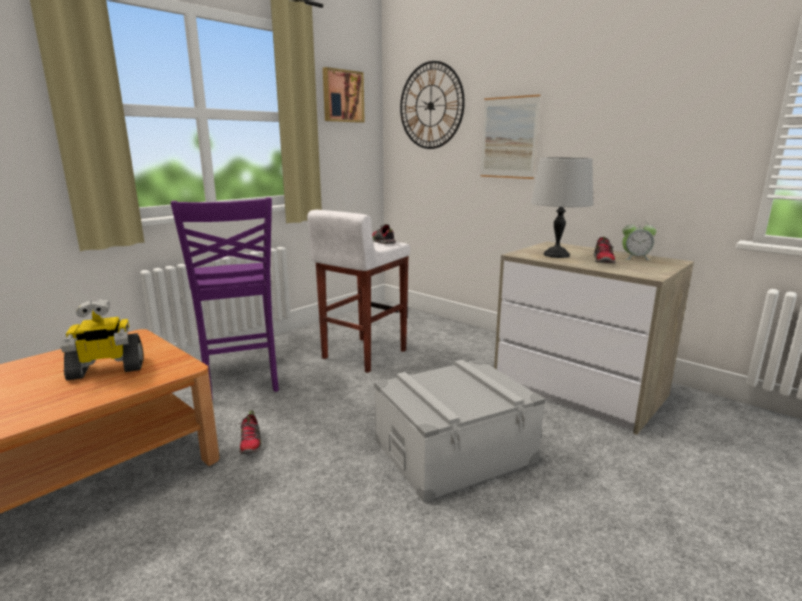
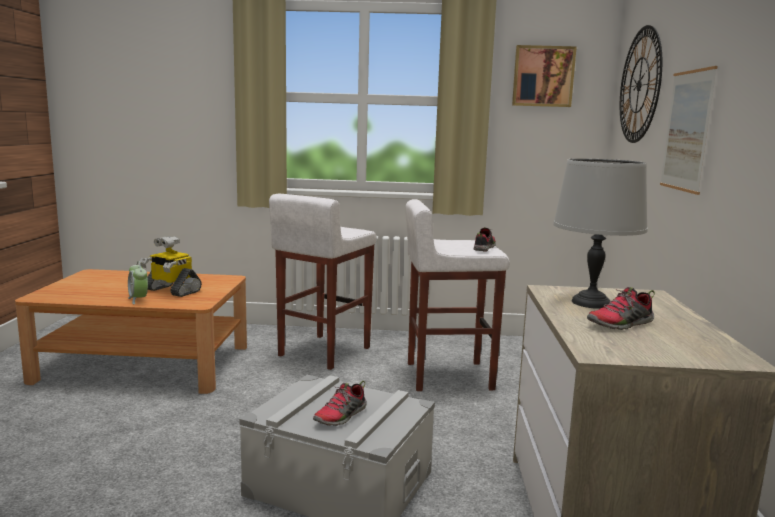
camera: 50 degrees right, 5 degrees down
(241, 379) = (323, 352): purple chair -> white stool
(251, 443) = (242, 394): shoe -> shoe (341, 416)
(635, 258) = (690, 338): alarm clock -> alarm clock (138, 300)

